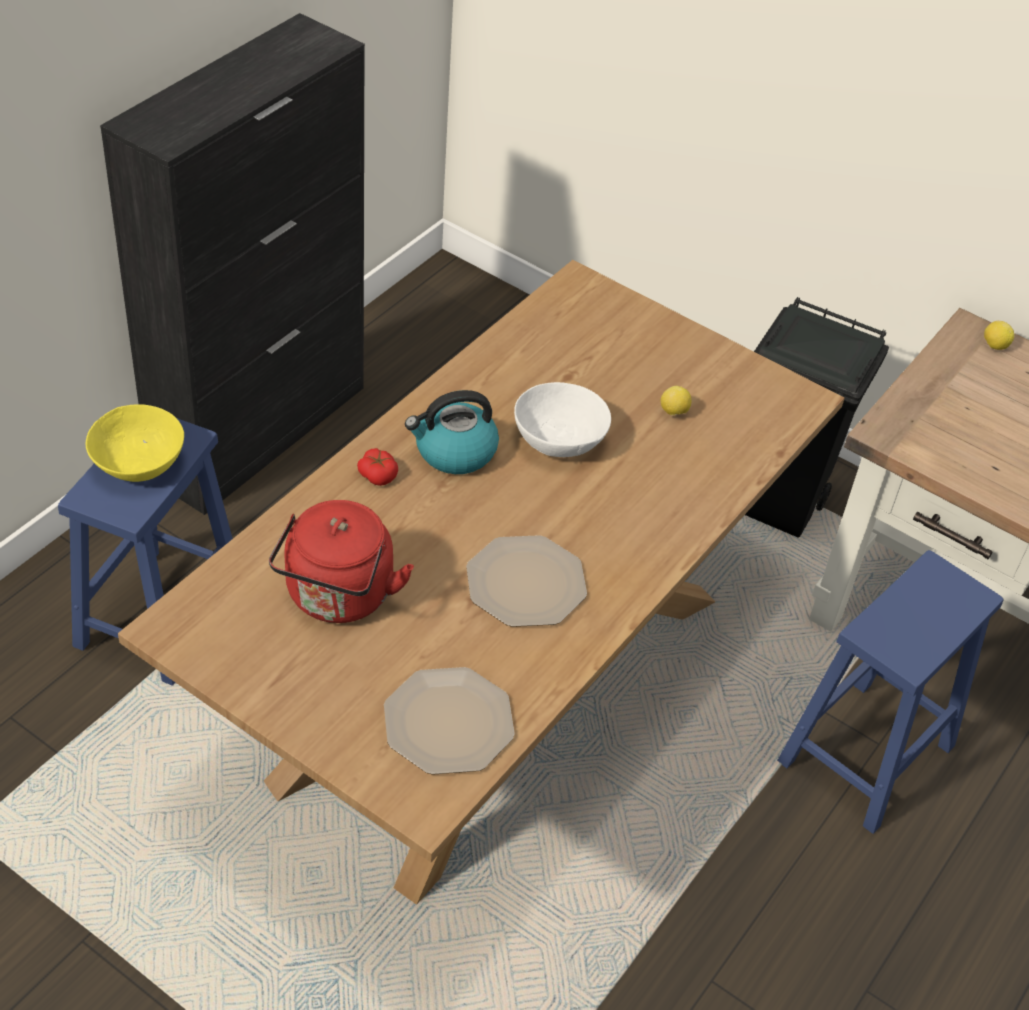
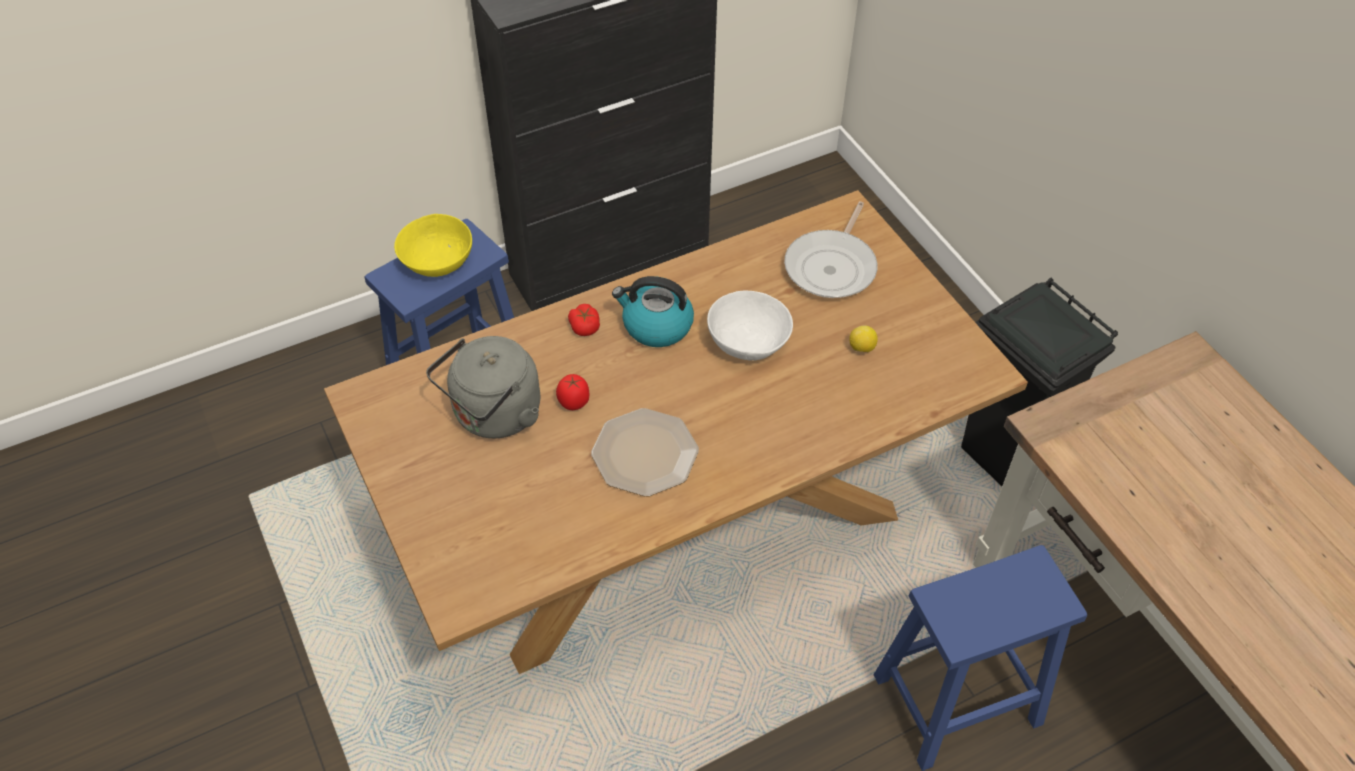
camera: 30 degrees right, 5 degrees up
(338, 598) = (494, 415): red kettle -> grey kettle
(417, 556) = (574, 402): none -> tomato
(448, 721) = (514, 544): plate -> none
(595, 341) = (832, 266): none -> frying pan
(994, 346) = (1207, 377): lemon -> none

